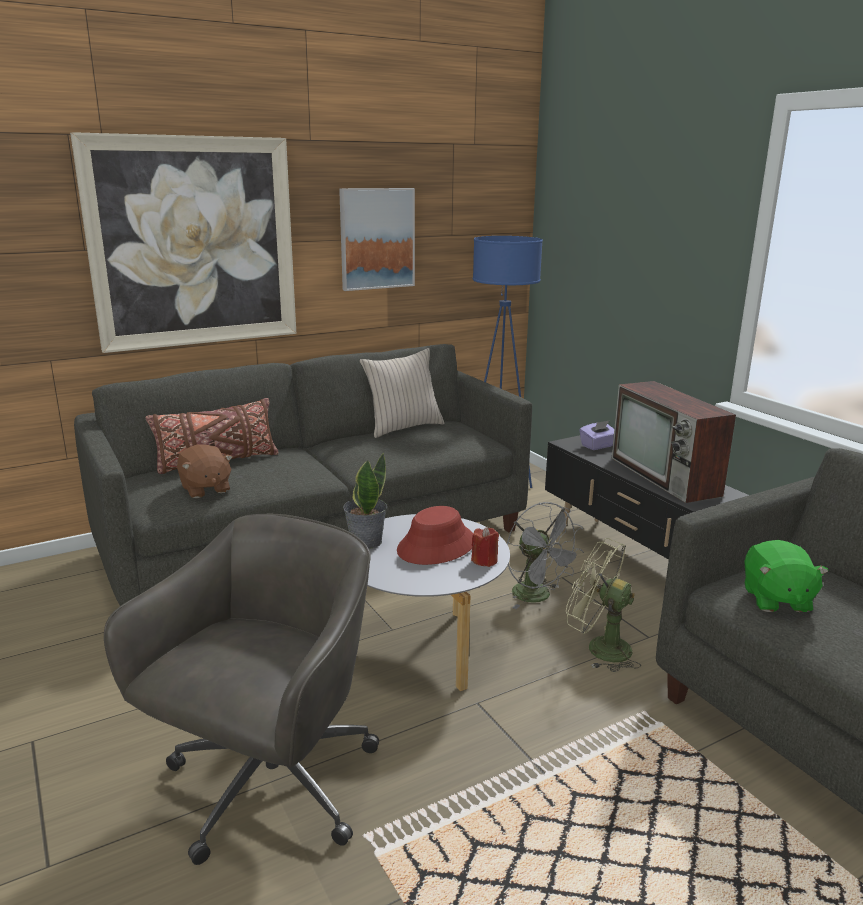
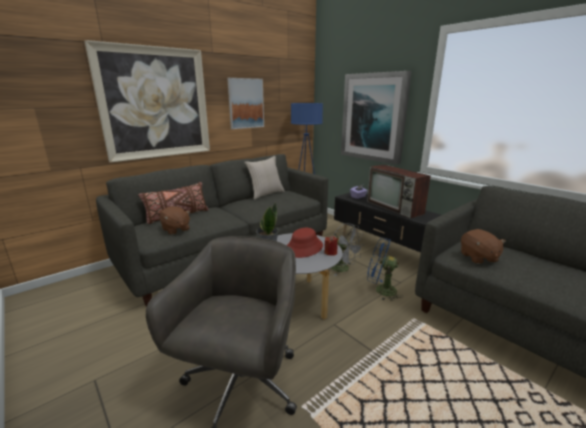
camera: 10 degrees left, 0 degrees up
(599, 648) = (380, 290): green fan -> blue fan
(645, 276) = (373, 117): none -> picture
(776, 599) = (478, 257): green plush toy -> brown plush toy

